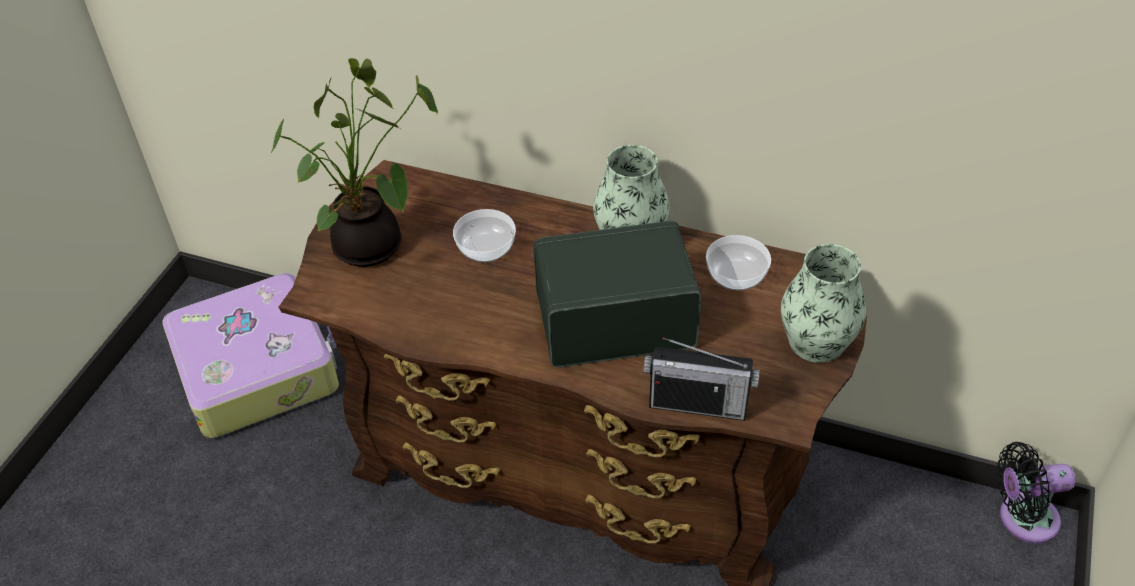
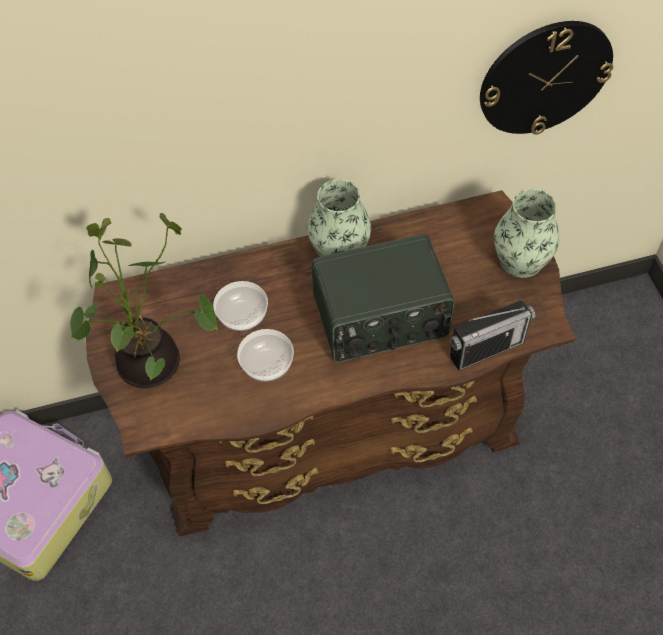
camera: 35 degrees left, 10 degrees up
(614, 319) = (381, 319): radio -> radio turned 150 degrees counterclockwise
(735, 275) = (432, 240): bowl -> bowl (266, 364)
(928, 130) = (544, 78): none -> wall clock
(1022, 518) = (622, 297): black fan -> none

